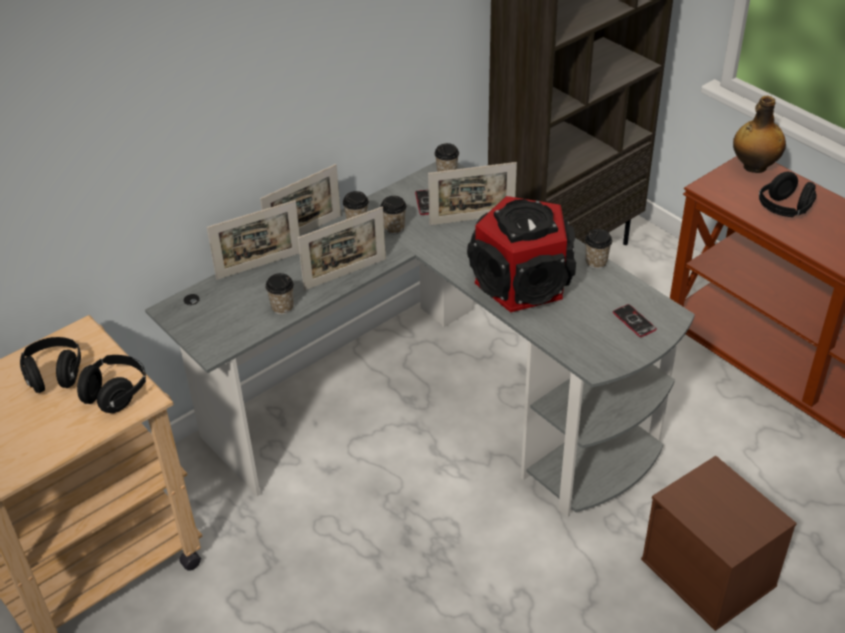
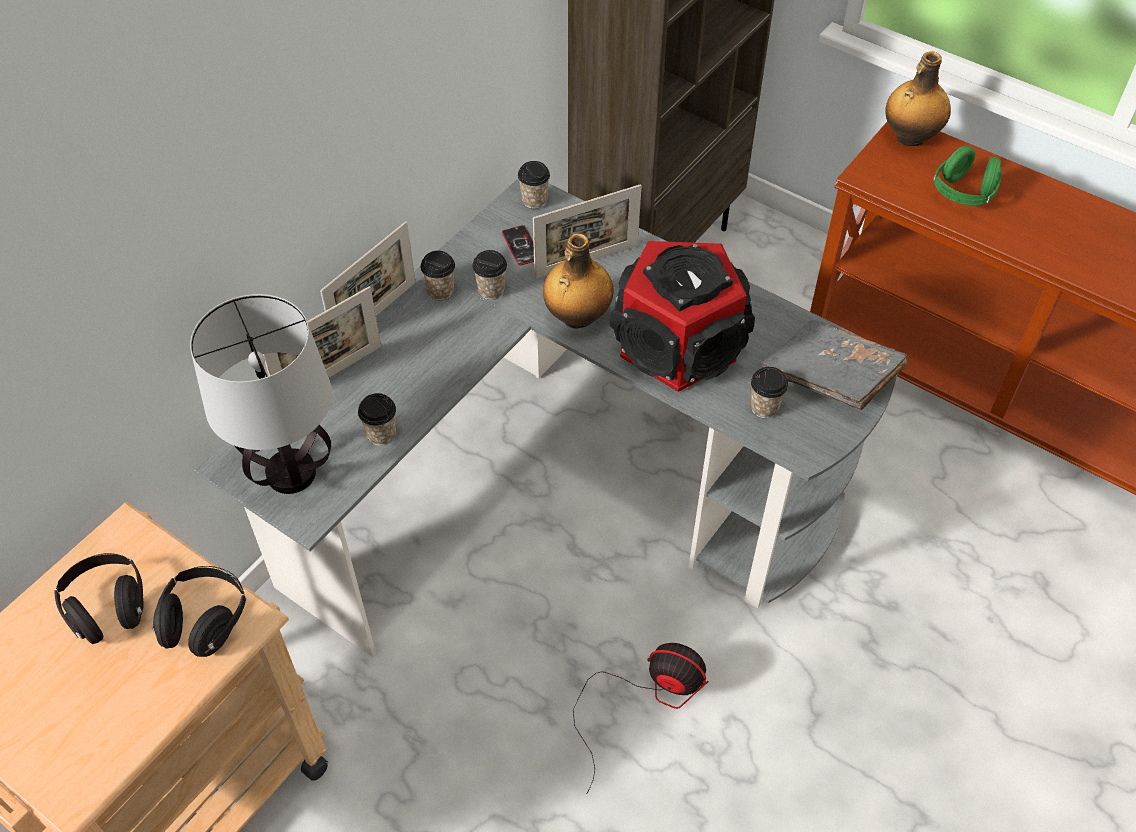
camera: 15 degrees left, 10 degrees up
(211, 322) = (293, 473): none -> table lamp
(345, 274) = (449, 370): picture frame -> none
(451, 254) = (577, 318): none -> bottle
(457, 564) = (646, 698): none -> fan
(596, 262) = (759, 300): cup -> cup (764, 407)
(634, 321) = (831, 378): phone -> grey book
(710, 573) = (938, 648): brown storage box -> none
(784, 210) = (963, 194): black headphones -> green headphones

